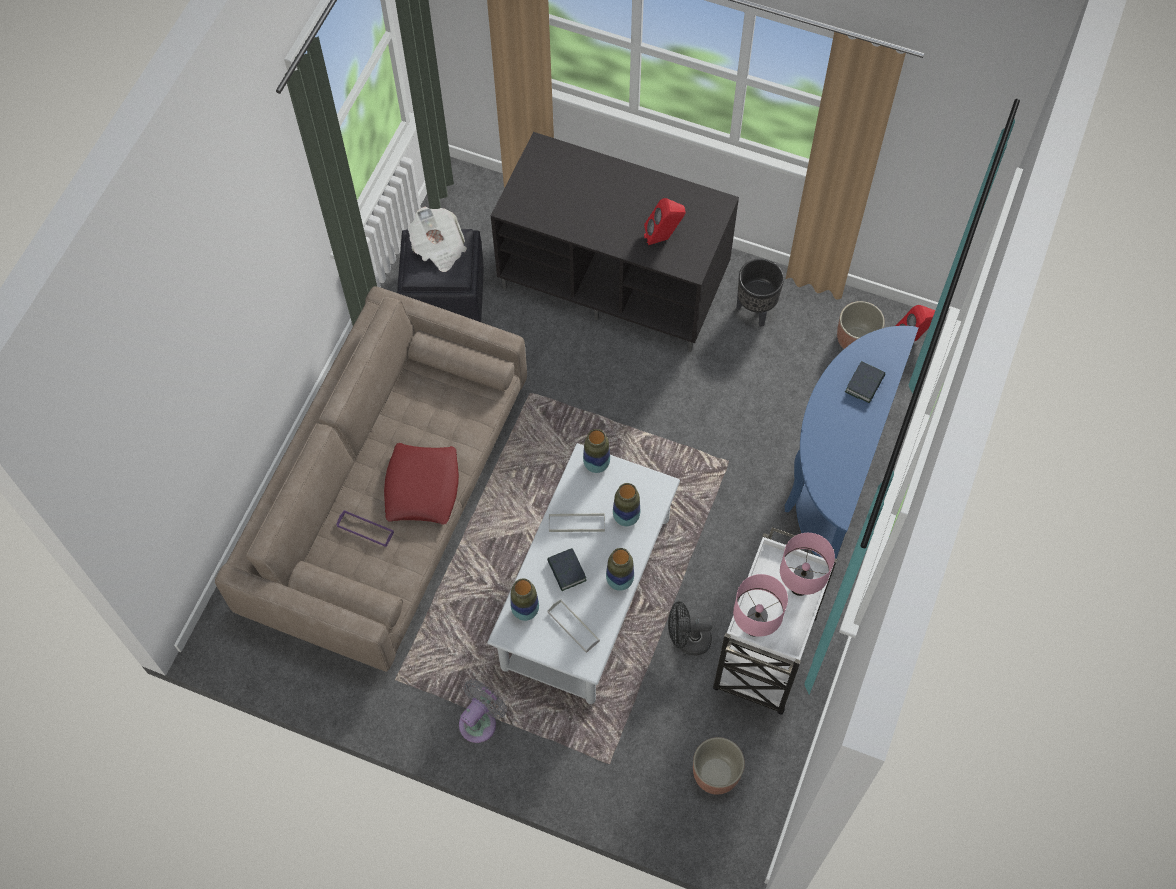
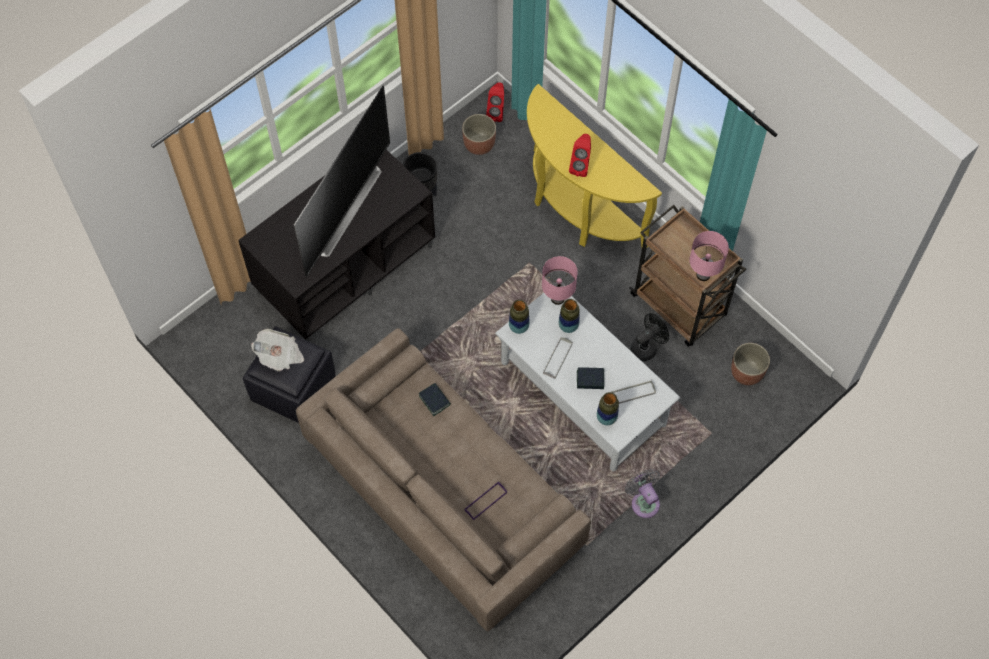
camera: 65 degrees left, 0 degrees up
(422, 487) = (471, 450): red pillow -> none
(619, 580) = (613, 350): vase -> none
(629, 207) = (342, 207): none -> television
(663, 238) = (380, 197): red speaker -> red speaker (581, 166)
(687, 640) = (647, 347): black fan -> black fan turned 150 degrees counterclockwise
(764, 655) = (679, 306): white cart -> brown cart
(799, 586) = (687, 237): pink table lamp -> pink table lamp (557, 298)
(831, 481) = (576, 209): blue console table -> yellow console table
(864, 384) = (563, 133): book -> book (434, 400)

